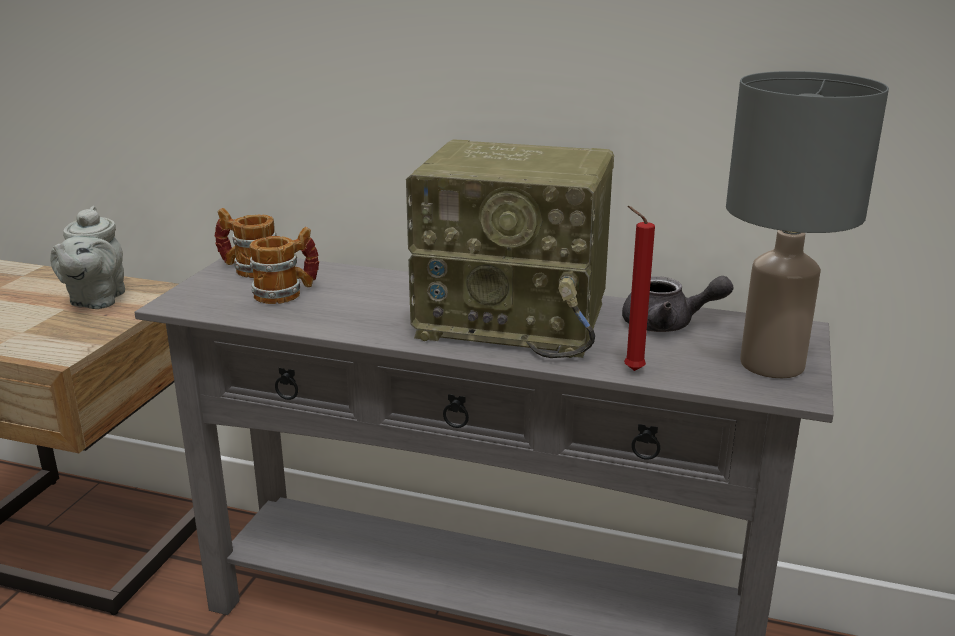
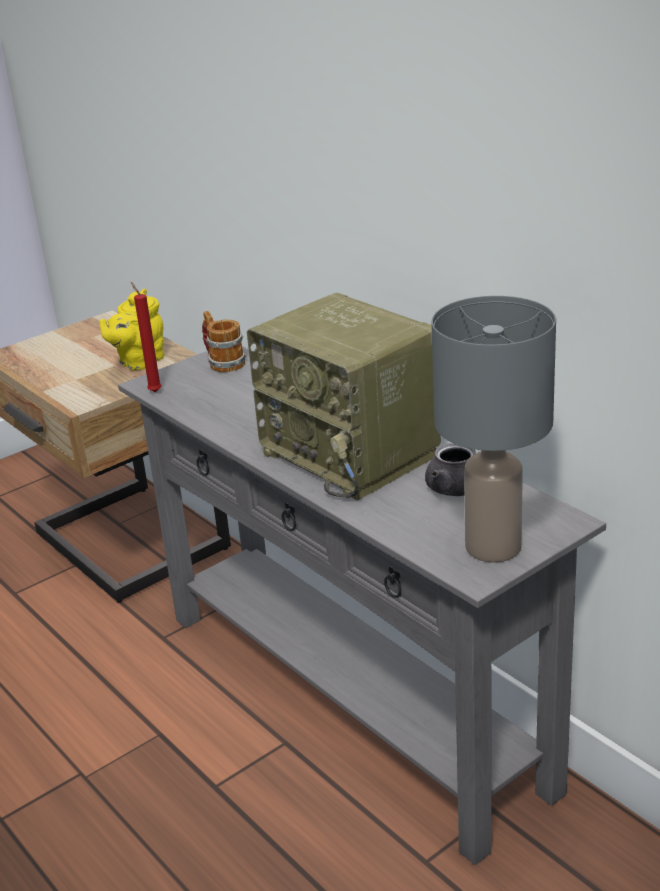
camera: 35 degrees right, 5 degrees up
(95, 300) = (139, 362): grey teapot -> yellow teapot
(287, 293) = (224, 391): mug -> none
(630, 370) = (377, 521): red candle -> red candle (154, 391)

